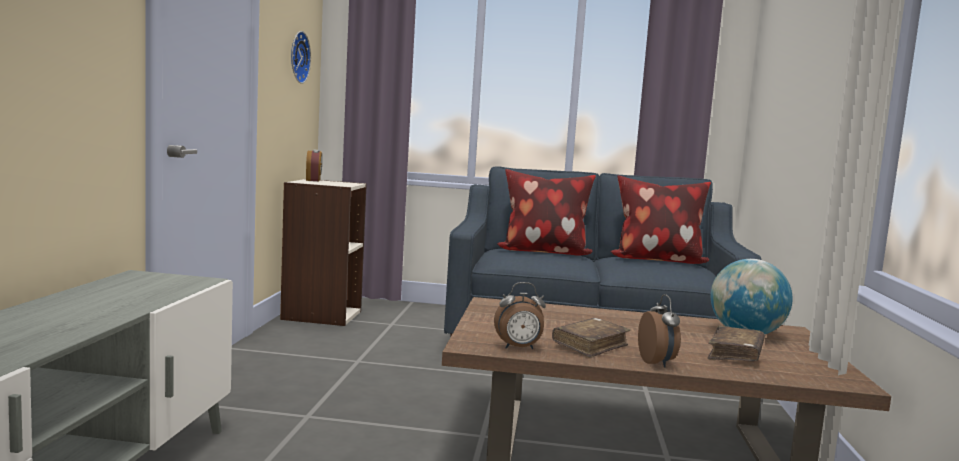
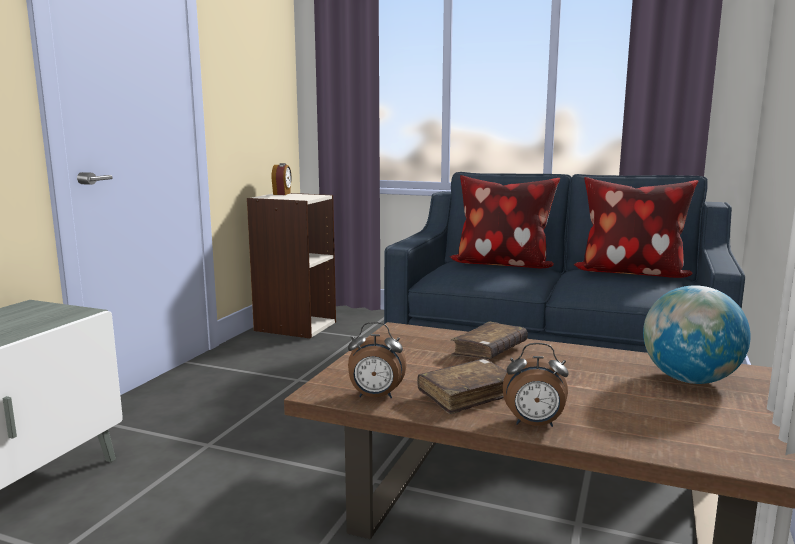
camera: 15 degrees right, 5 degrees up
(297, 57) = (259, 71): wall clock -> none
(657, 362) = (534, 424): alarm clock -> alarm clock turned 90 degrees clockwise
(735, 354) = (652, 413): brown book -> brown book (489, 351)

